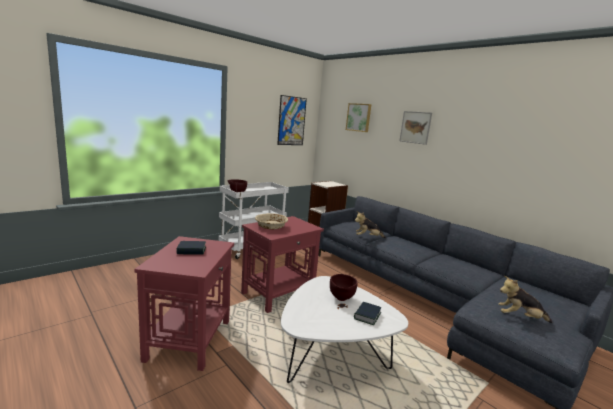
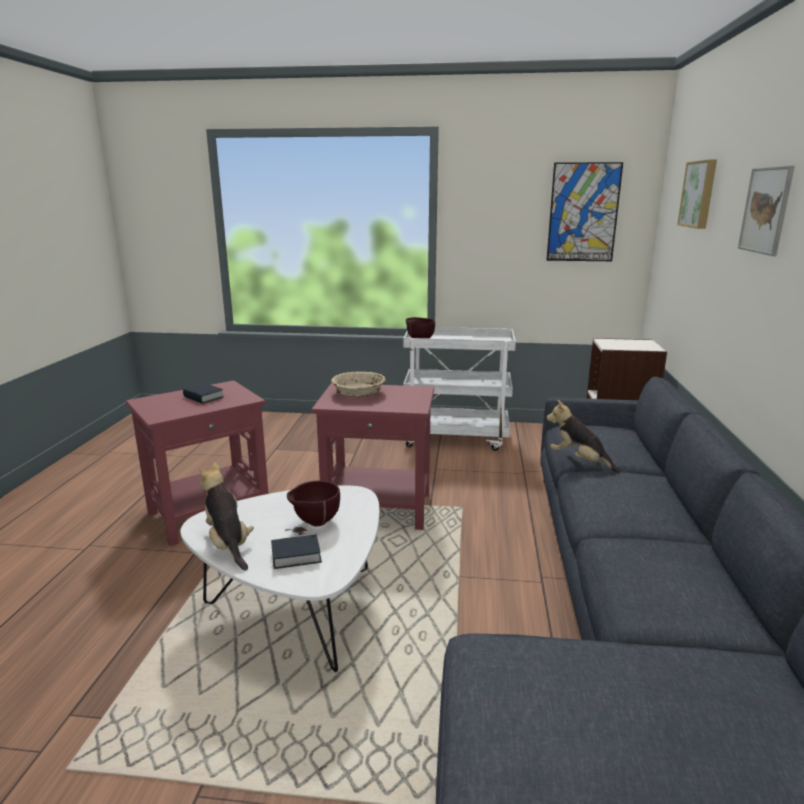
camera: 50 degrees right, 5 degrees up
(519, 318) = (540, 713): plush toy -> plush toy (228, 544)

